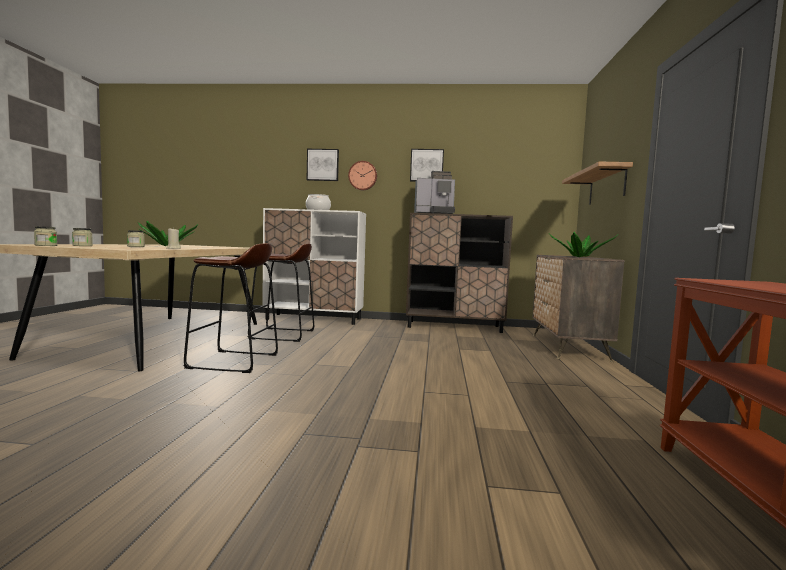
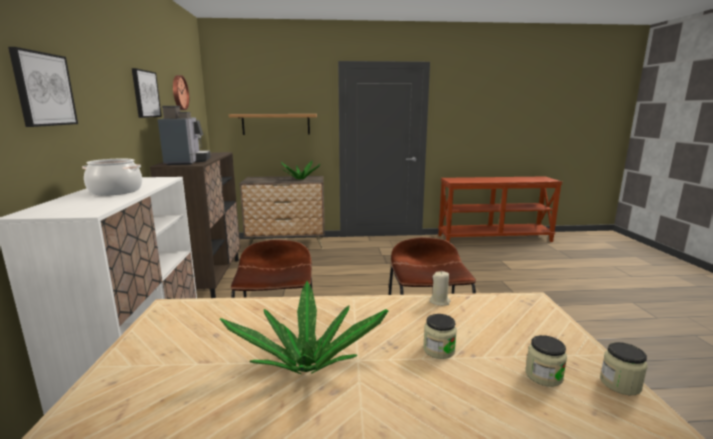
camera: 100 degrees left, 10 degrees up
(363, 176) = (98, 111): wall clock -> wall clock (179, 92)

